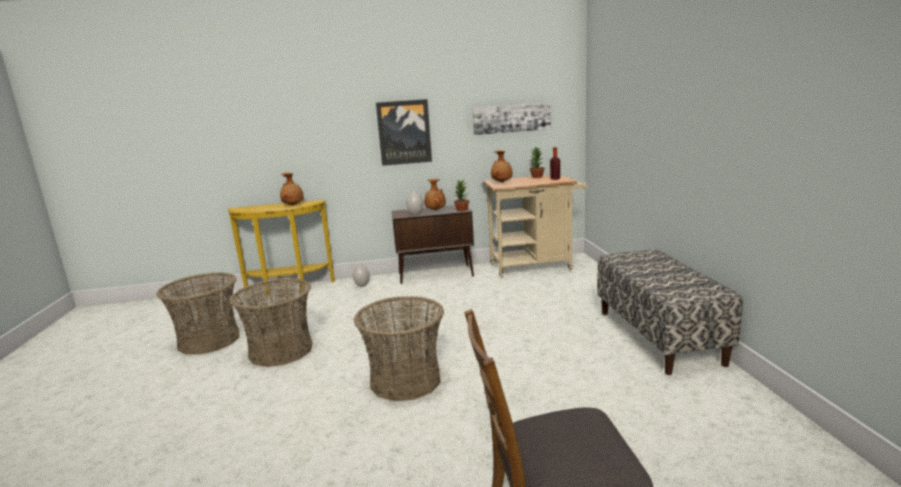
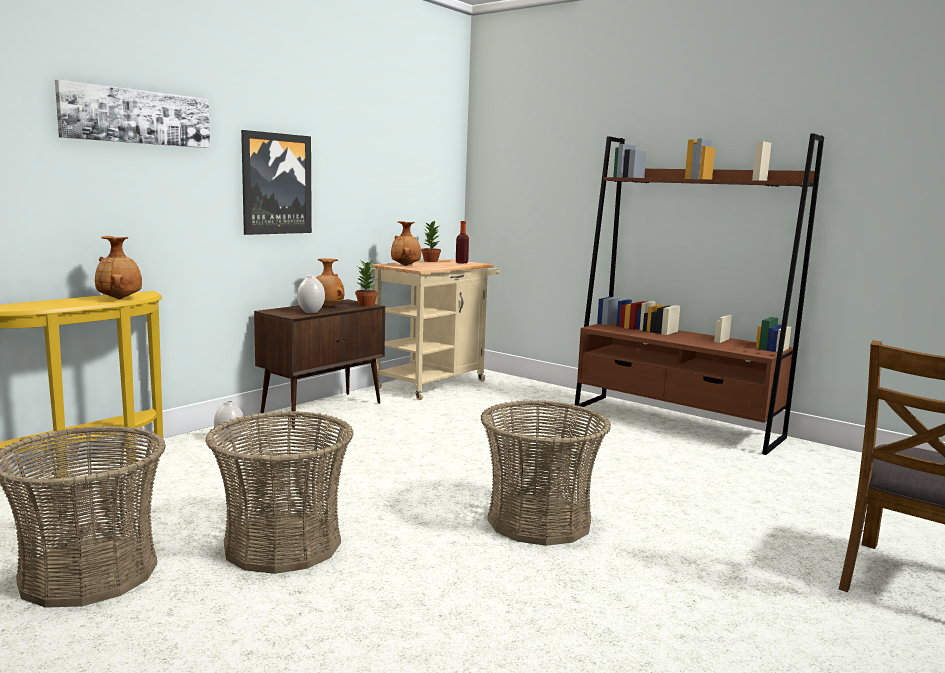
camera: 45 degrees left, 5 degrees down
(511, 118) = (399, 179): picture -> picture (136, 116)
(658, 336) = (676, 423): bench -> brown bookcase

